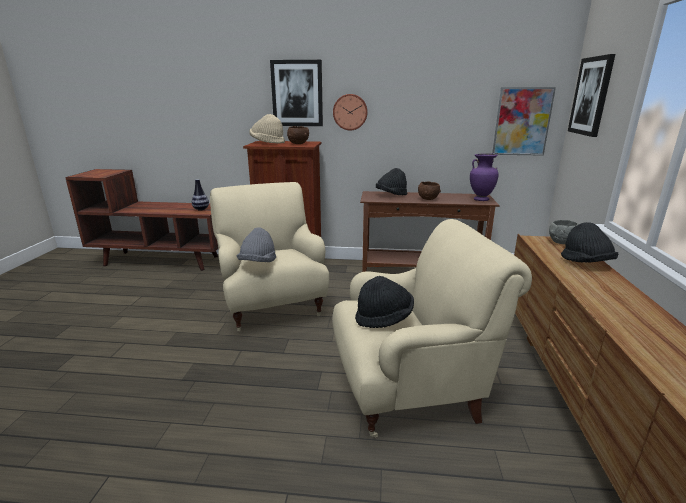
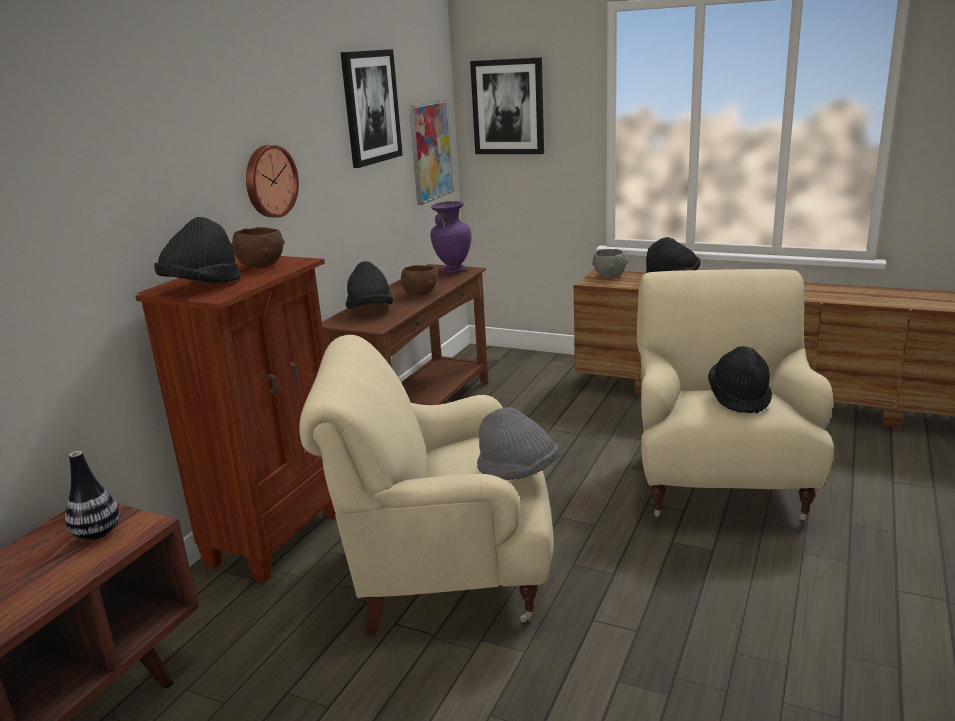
camera: 70 degrees left, 0 degrees up
(267, 143) = (201, 286): beige hat -> black hat
(297, 93) = (183, 161): picture -> picture (370, 107)

